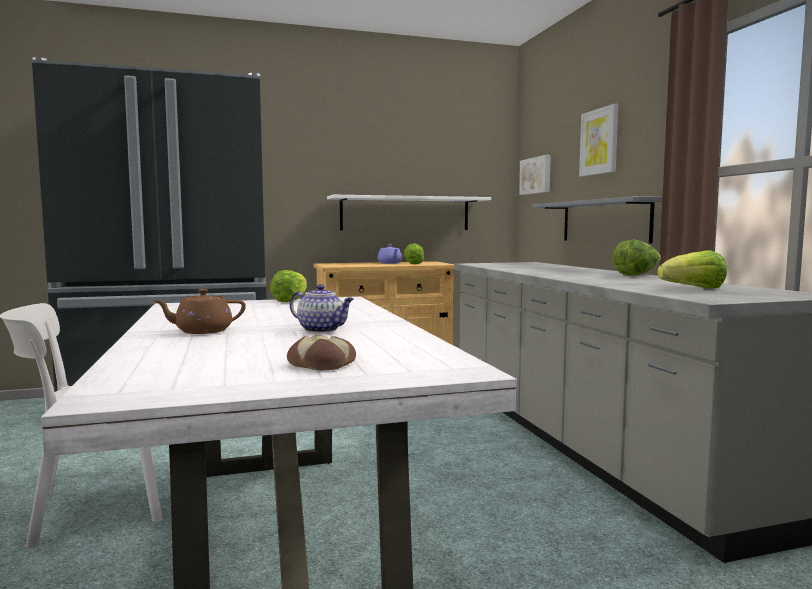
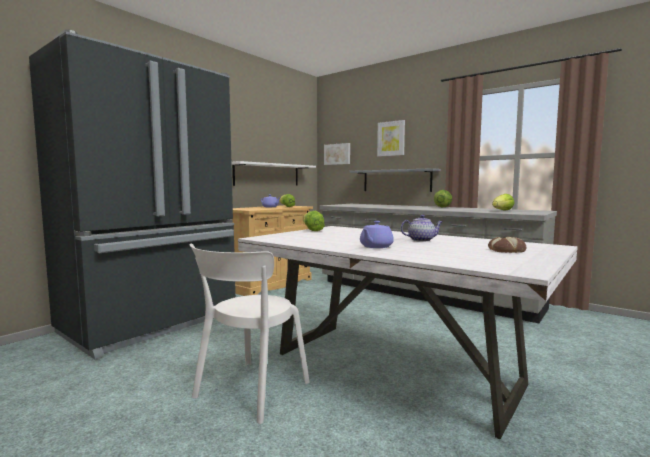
camera: 35 degrees left, 0 degrees up
(202, 331) = (375, 247): brown teapot -> purple teapot

